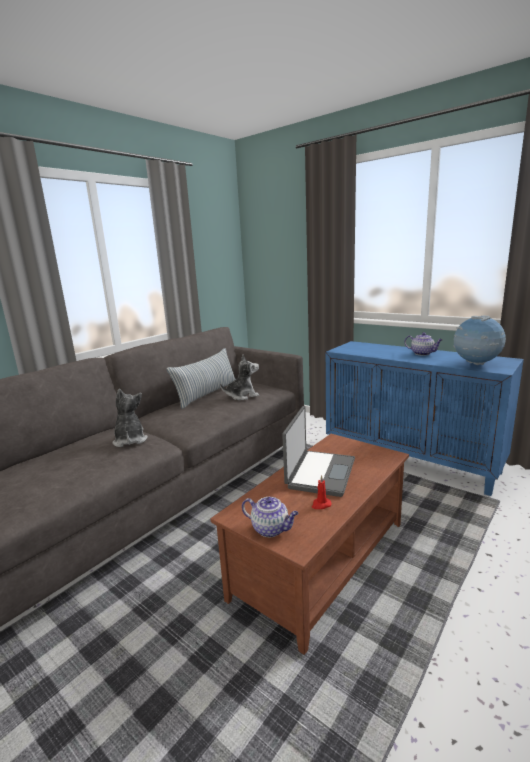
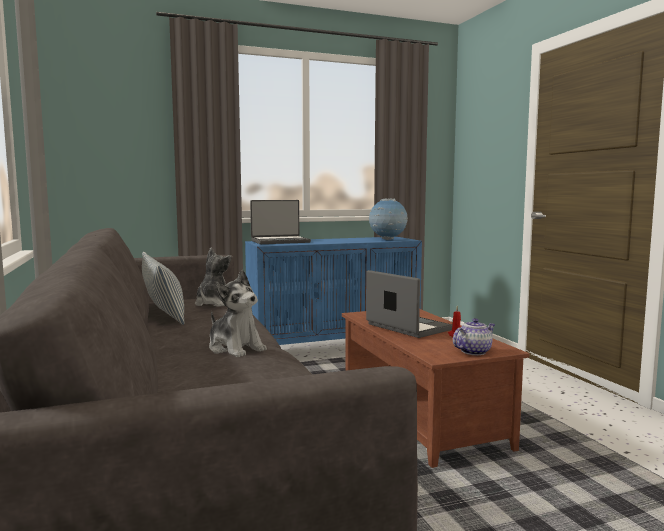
camera: 60 degrees left, 10 degrees down
(130, 440) = (235, 348): plush toy -> plush toy turned 150 degrees counterclockwise
(367, 347) = (280, 241): none -> laptop
(422, 353) = (335, 240): teapot -> none

